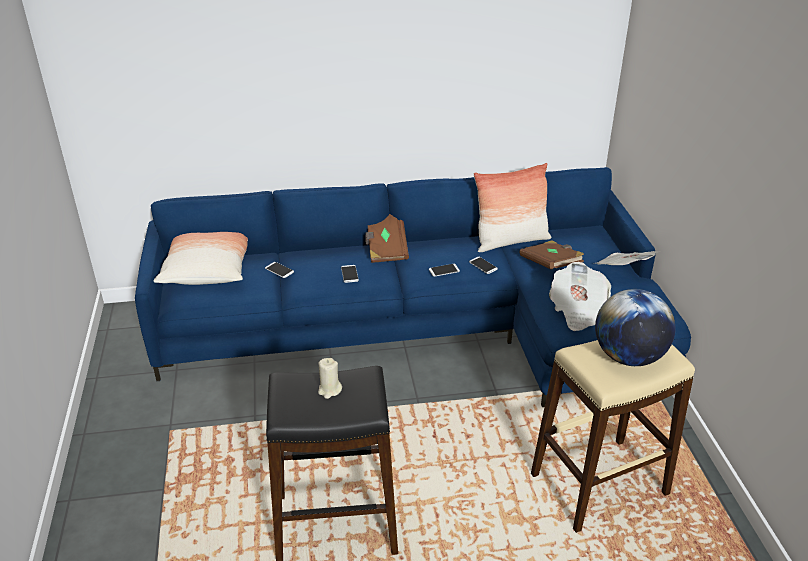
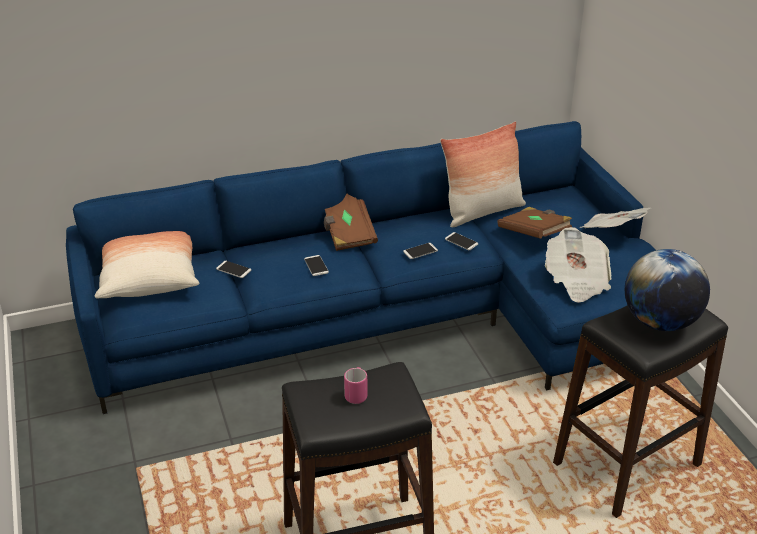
camera: 10 degrees left, 0 degrees up
(329, 390) = (356, 394): beige candle -> pink mug
(599, 485) = (626, 465): beige stool -> black stool

